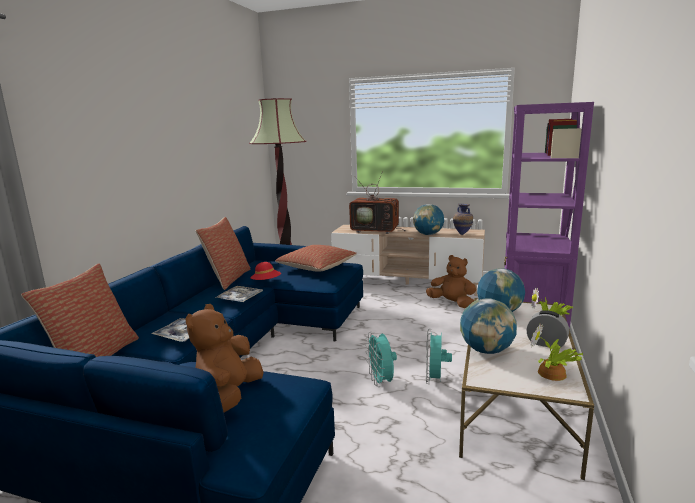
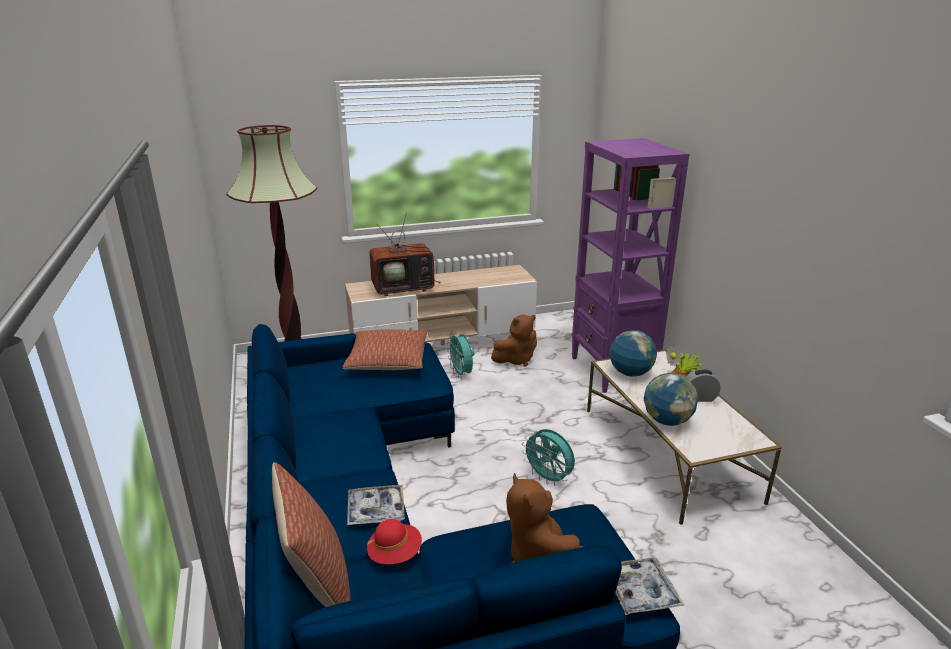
camera: 35 degrees left, 10 degrees up
(228, 279) = (297, 410): pillow -> none
(240, 298) = (364, 436): tray -> tray (640, 591)
(266, 282) = (357, 402): red hat -> red hat (395, 554)
(428, 234) = (472, 284): globe -> none
(435, 380) = (591, 458): turquoise fan -> turquoise fan (461, 374)
(452, 303) = (516, 360): brown plush toy -> brown plush toy turned 150 degrees clockwise
(462, 234) = (507, 277): vase -> none
(553, 374) = (733, 428): potted plant -> none

